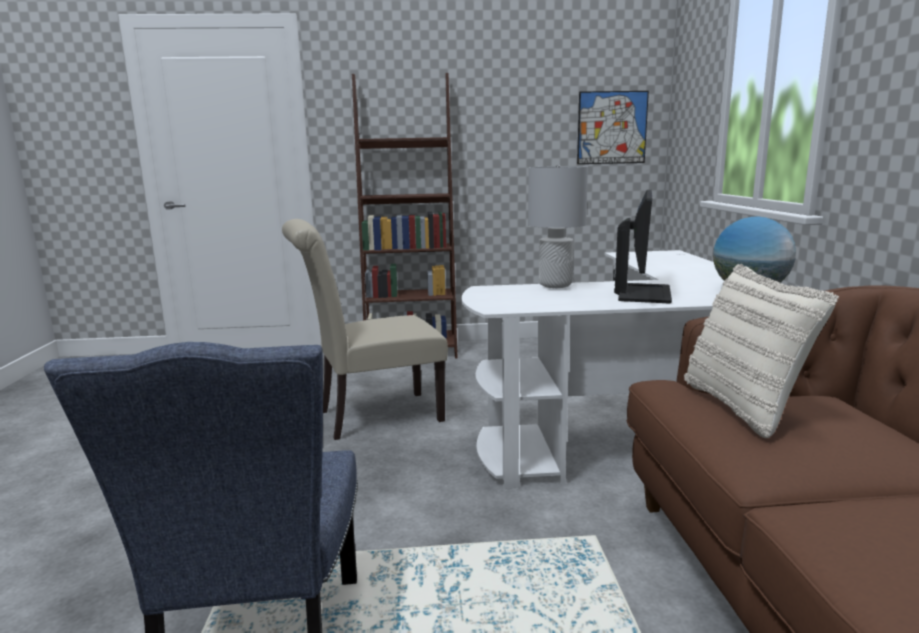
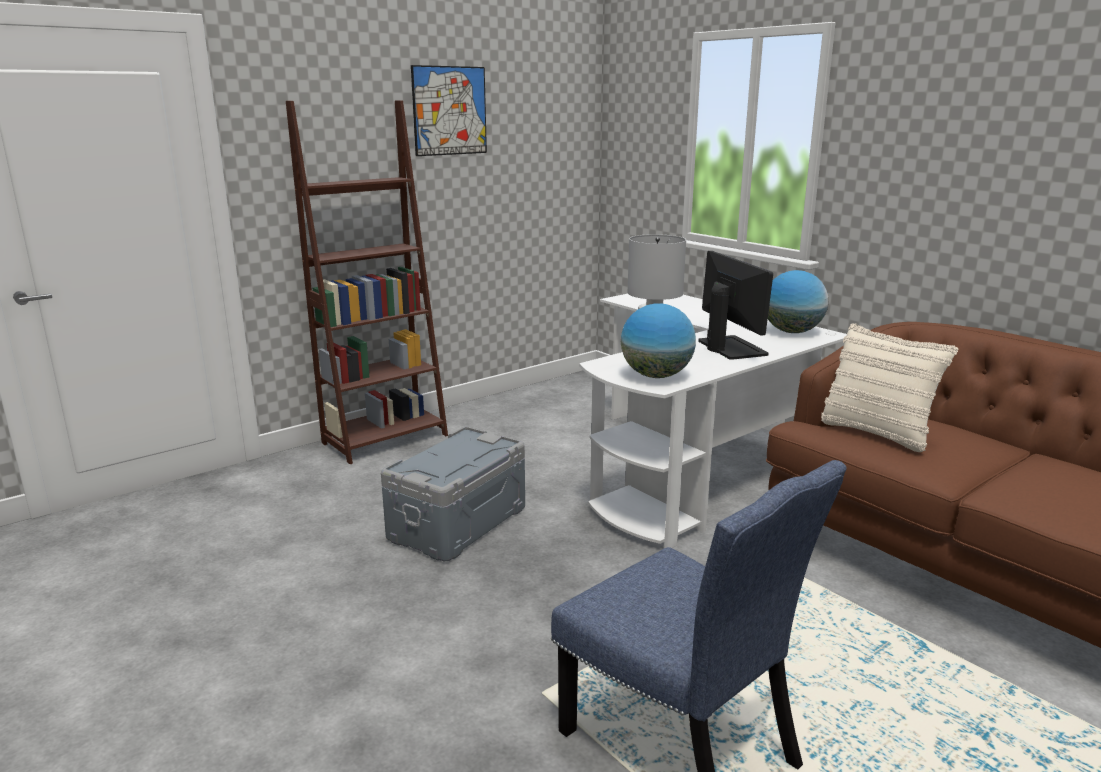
camera: 35 degrees left, 5 degrees up
(372, 417) = (457, 523): beige chair -> grey storage box
(512, 301) = (656, 376): none -> globe
(612, 127) = (555, 158): picture -> picture (449, 111)

